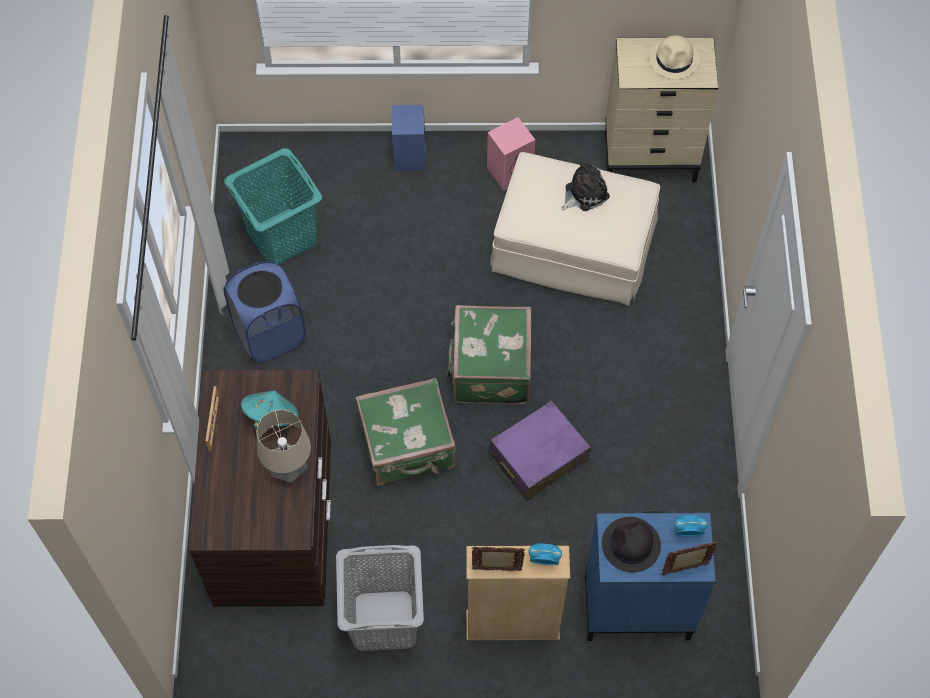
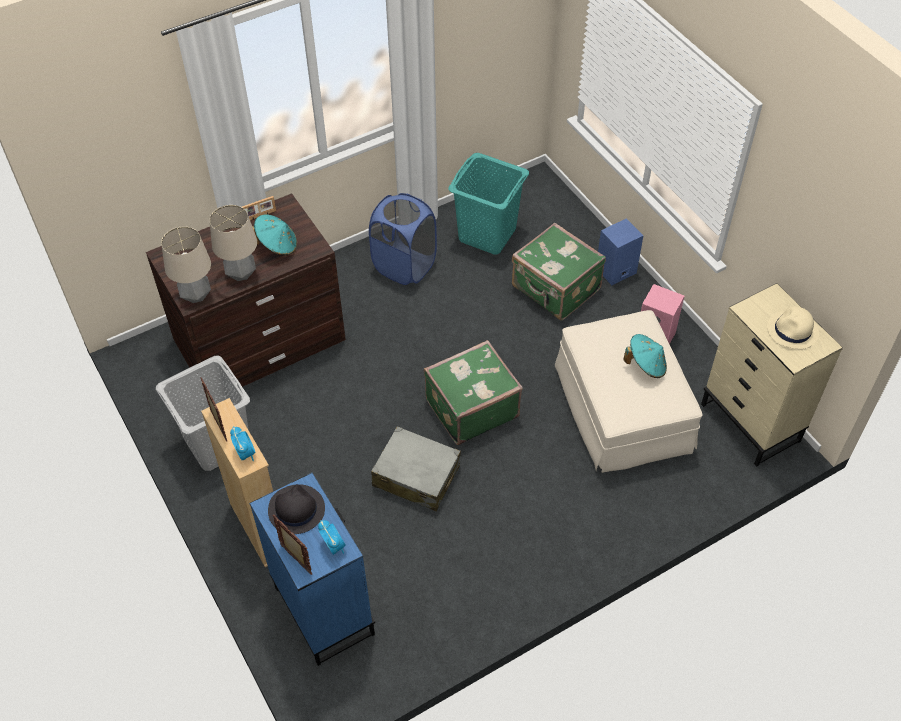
camera: 60 degrees right, 10 degrees down
(290, 525) = (196, 296): none -> table lamp
(408, 447) = (368, 389): green suitcase -> green suitcase (555, 289)
(538, 457) = (416, 476): purple suitcase -> grey suitcase
(584, 193) = (646, 365): plush toy -> turquoise hat

